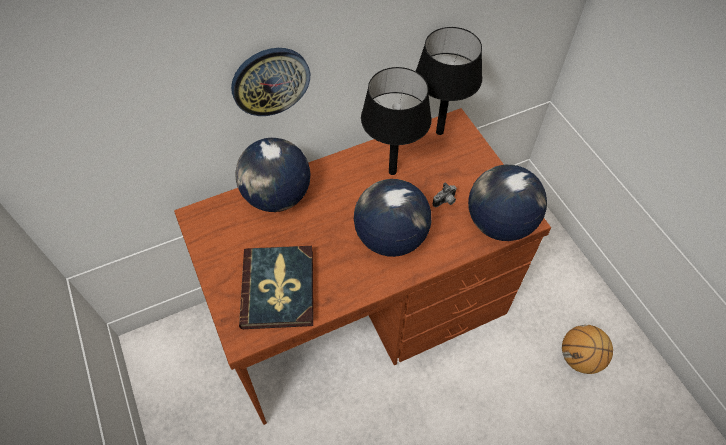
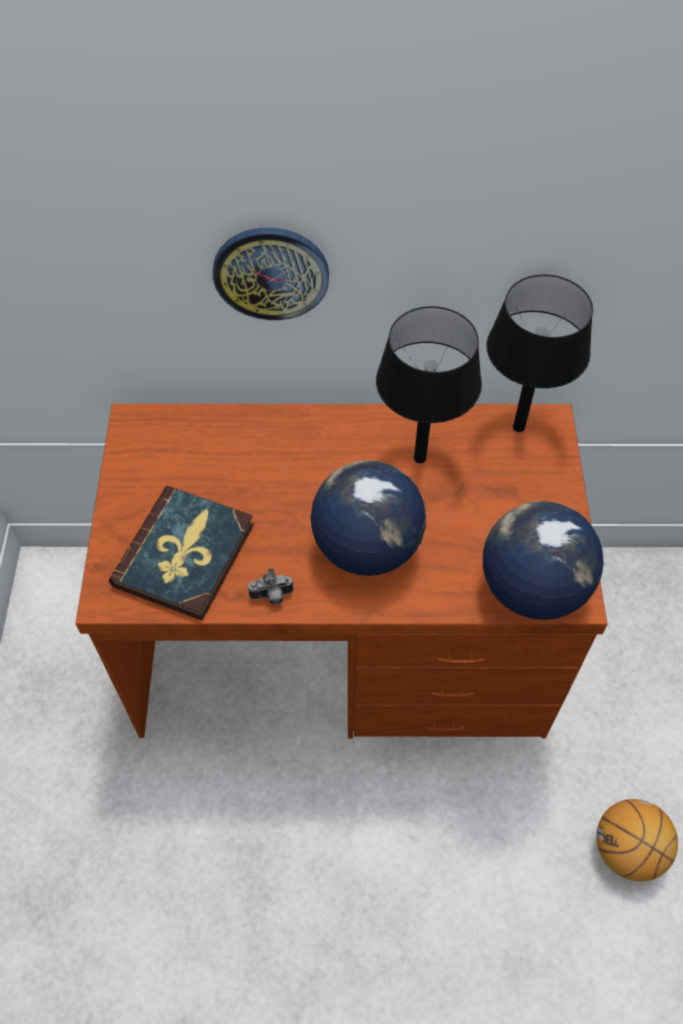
camera: 25 degrees right, 0 degrees up
(276, 196) = (247, 434): globe -> none
(445, 202) = (471, 528): camera -> camera (272, 597)

